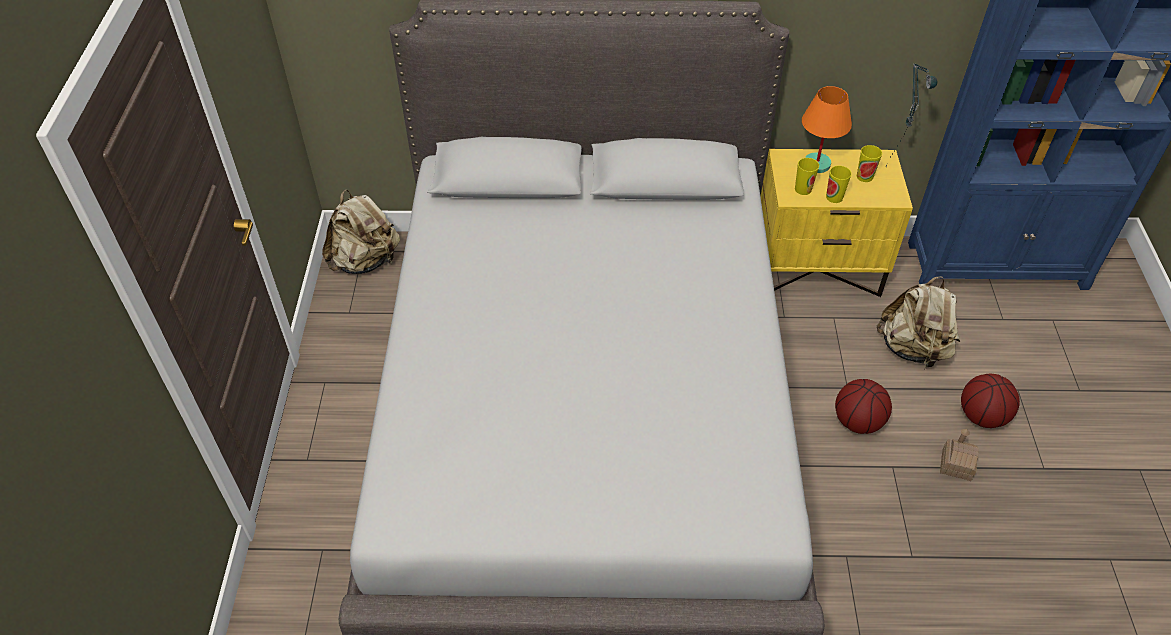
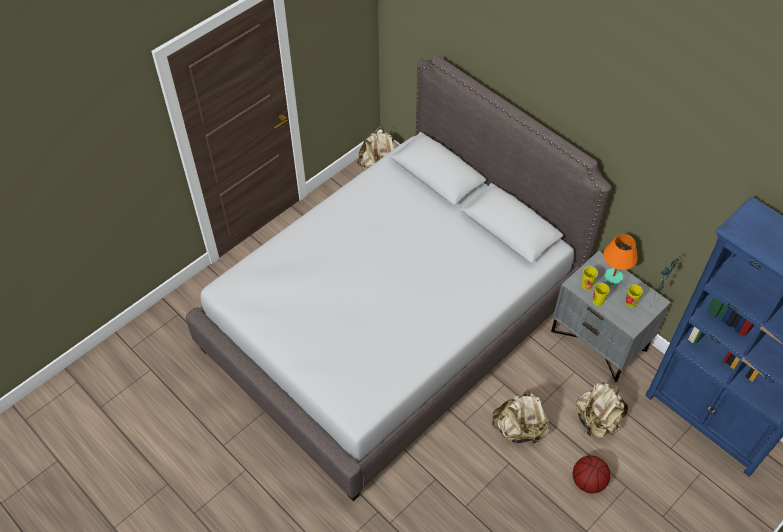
camera: 45 degrees right, 5 degrees up
(817, 268) = (599, 340): yellow nightstand -> grey nightstand
(857, 421) = (519, 429): basketball -> beige backpack
(956, 464) = (542, 490): toy house -> none

